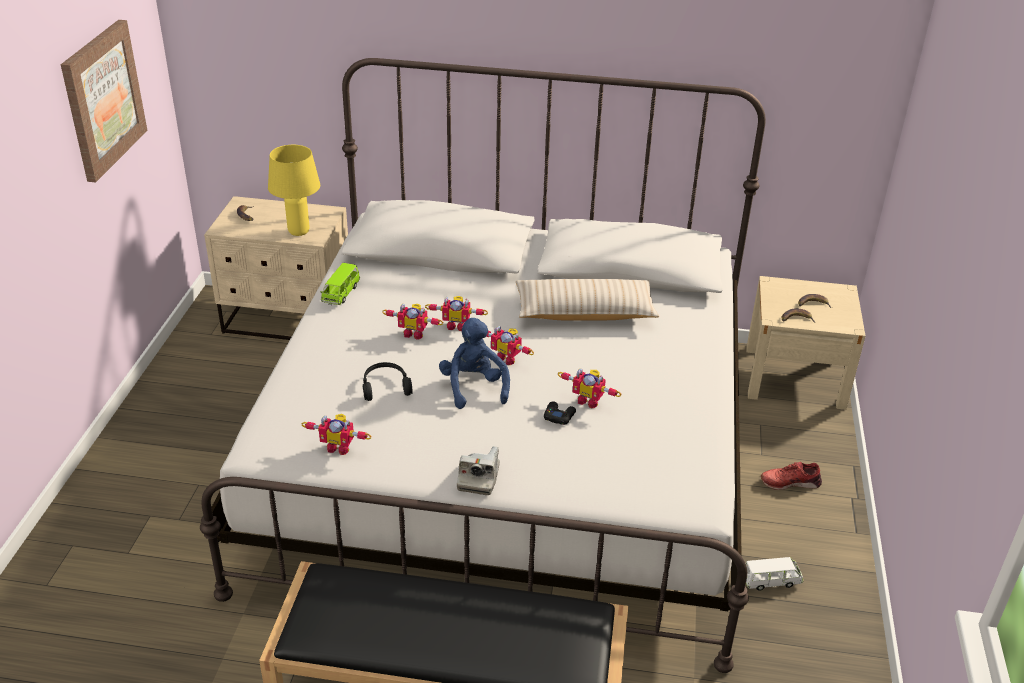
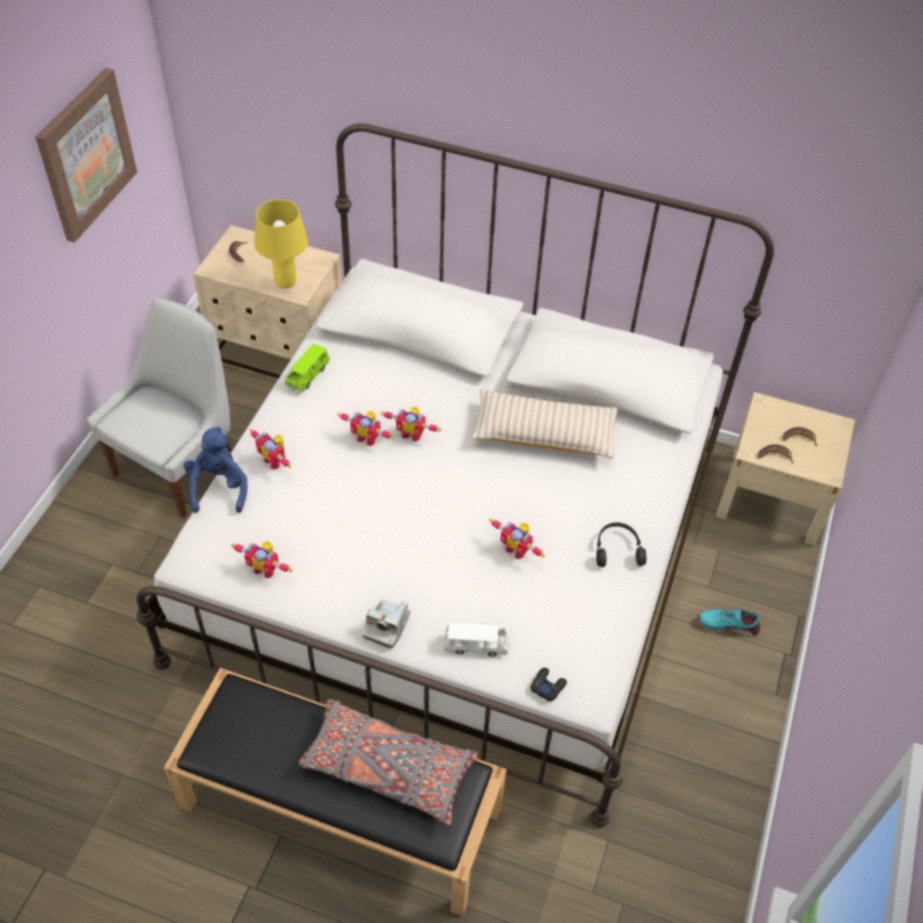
camera: 10 degrees right, 15 degrees up
(207, 423) = (179, 467): none -> white chair
(385, 386) = (325, 501): black headphones -> black headphones (617, 549)
(474, 387) = (409, 515): blue plush toy -> blue plush toy (219, 487)
(506, 619) = (387, 768): none -> grey pillow
(508, 358) = (451, 483): toy robot -> toy robot (275, 460)
(559, 416) = (482, 563): black game controller -> black game controller (547, 686)
(771, 581) = (673, 735): white toy car -> white toy car (476, 645)
(790, 482) = (728, 624): red shoe -> turquoise shoe

